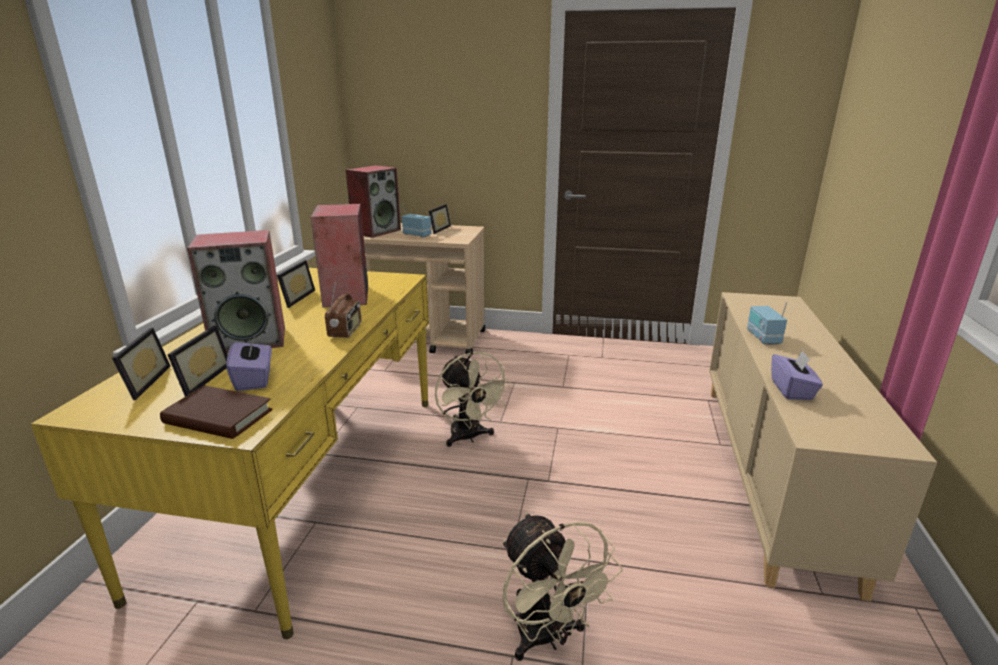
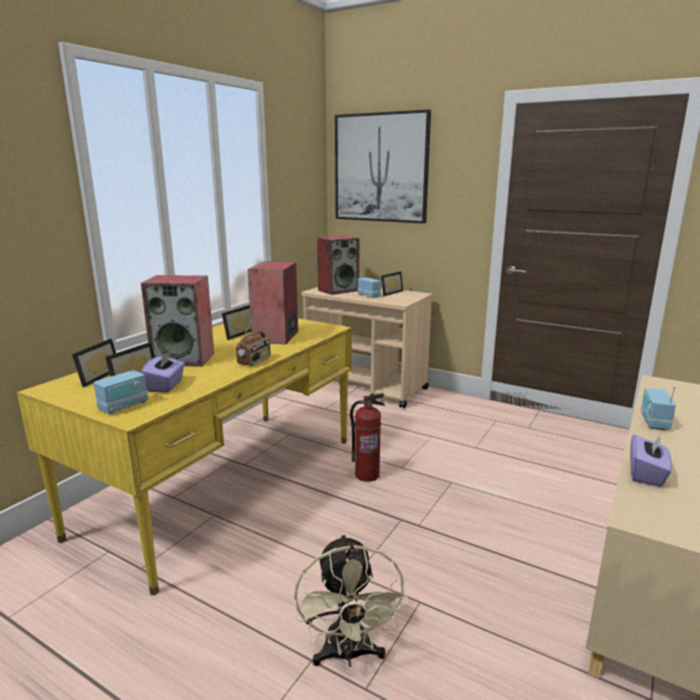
camera: 20 degrees right, 5 degrees down
(218, 417) = (124, 406): brown book -> radio
(410, 83) = (381, 168): none -> picture
(469, 437) = (367, 475): beige fan -> fire extinguisher

